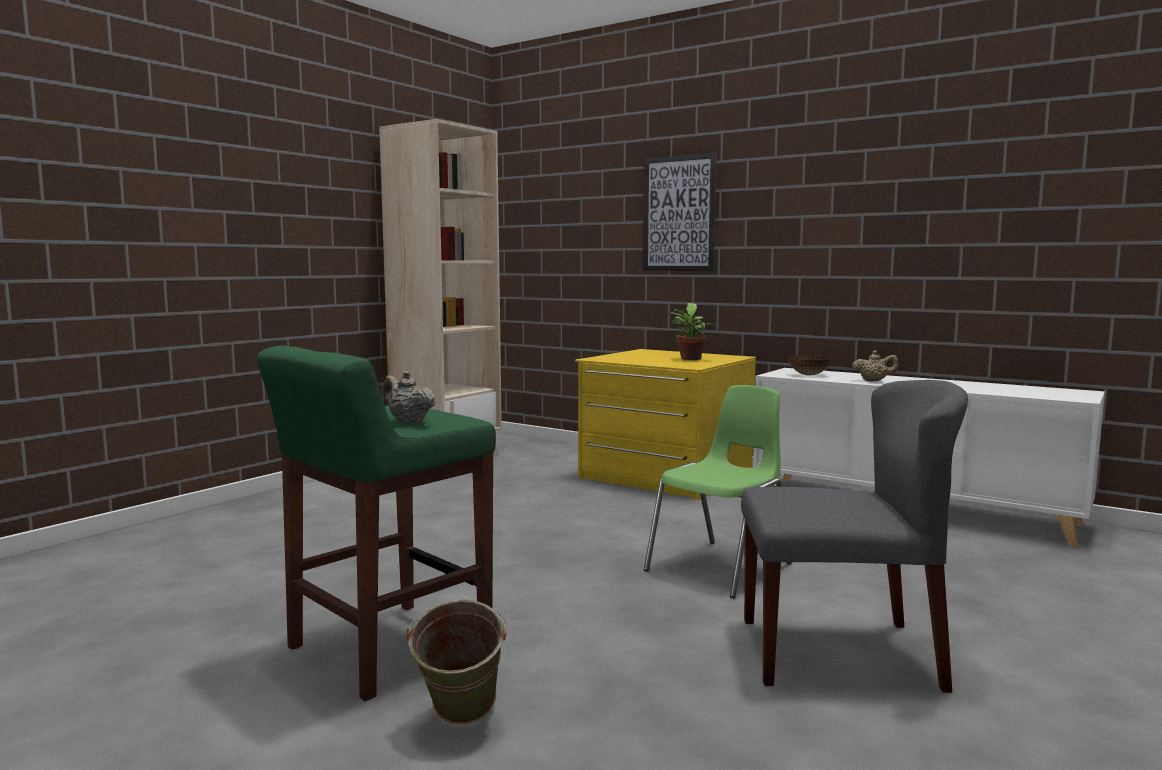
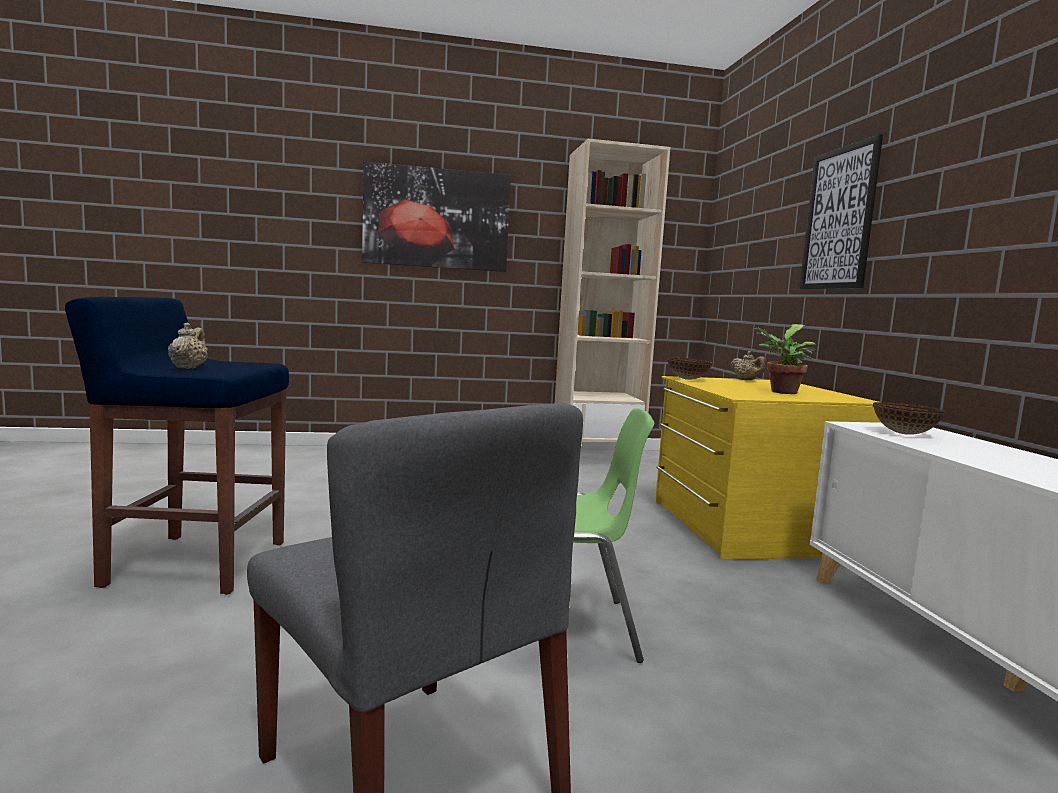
camera: 45 degrees right, 0 degrees up
(250, 200) = (436, 218): none -> picture
(385, 649) = (195, 563): green stool -> blue stool
(459, 722) = (76, 630): green bucket -> none
(605, 359) = (688, 379): none -> bowl
(874, 381) = (980, 457): beige teapot -> beige teapot (746, 380)

